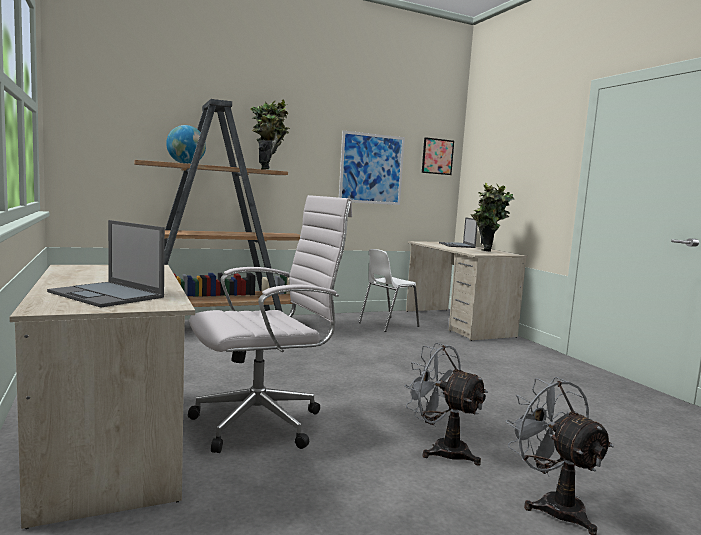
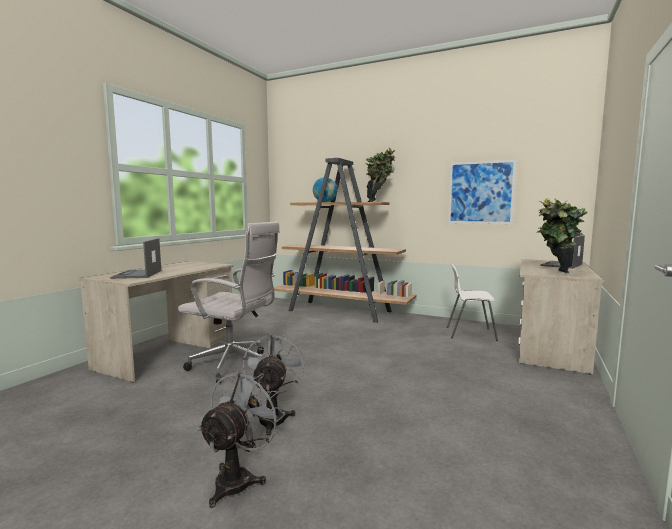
camera: 50 degrees right, 0 degrees up
(437, 156) = (560, 173): picture -> none

